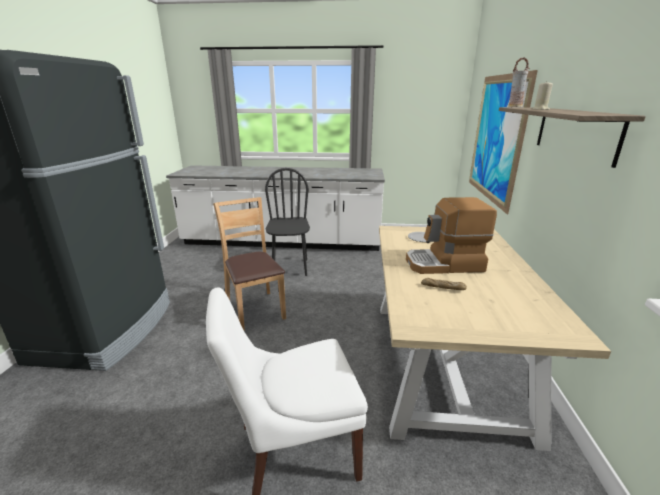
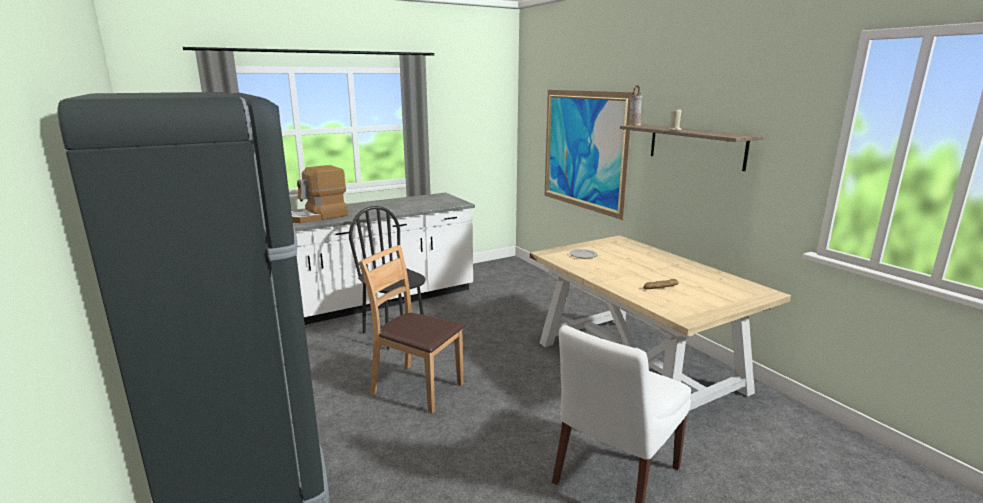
camera: 35 degrees left, 5 degrees down
(444, 264) = (634, 271): coffee machine -> coffee machine (318, 216)

